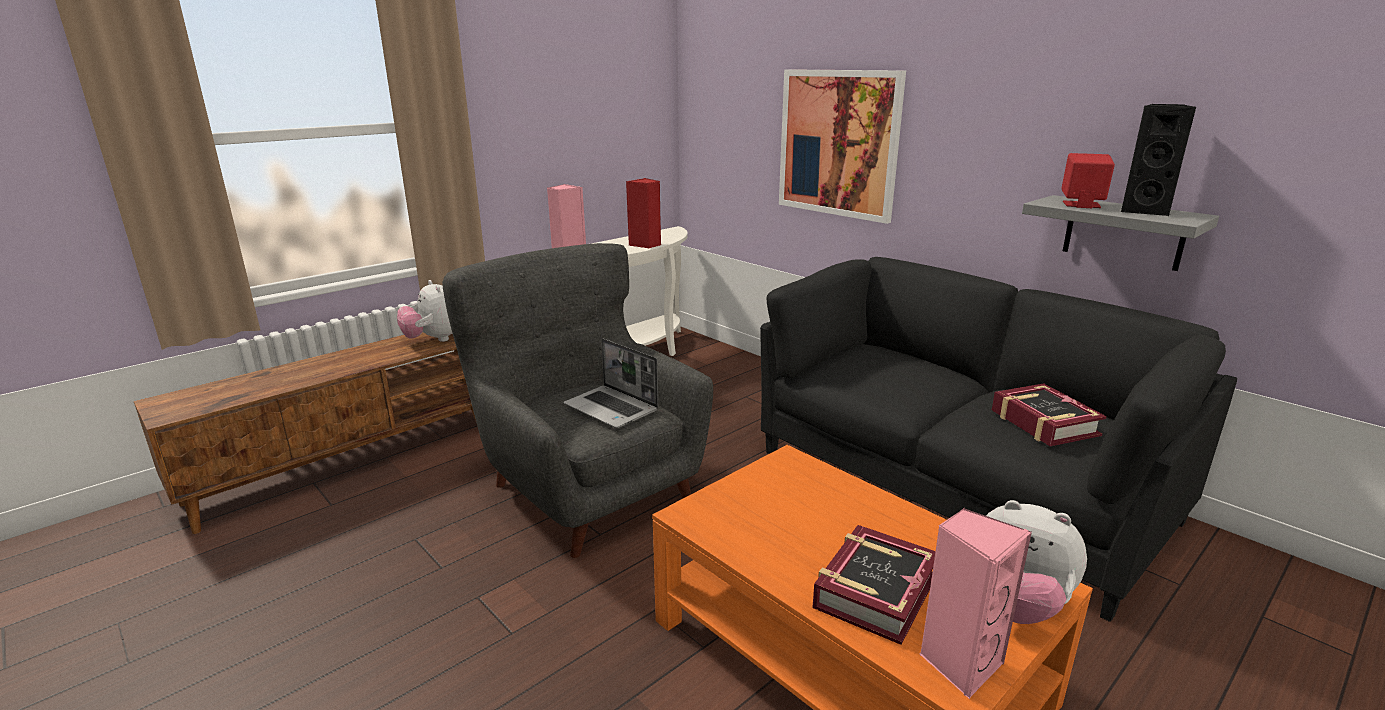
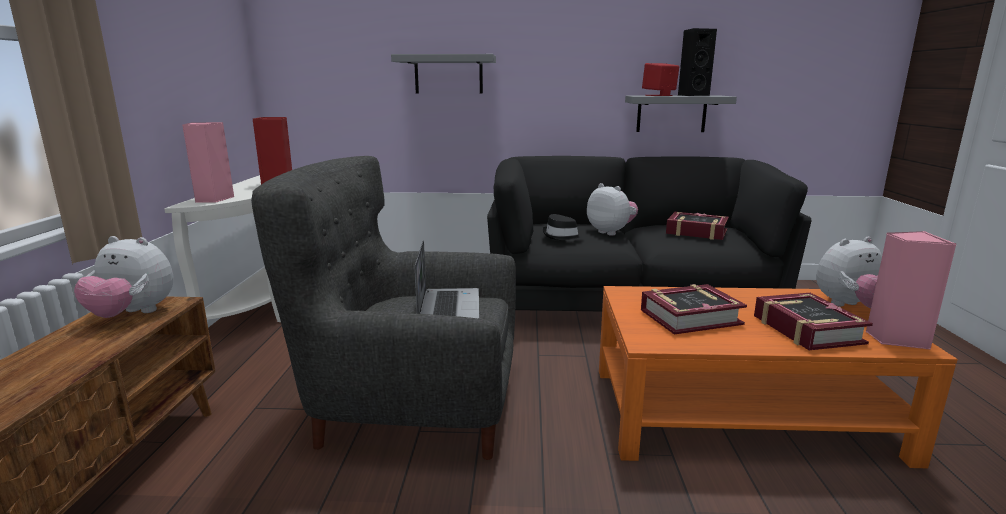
camera: 45 degrees left, 5 degrees down
(612, 408) = (448, 306): laptop -> laptop turned 90 degrees counterclockwise
(785, 514) = (690, 317): none -> book
(838, 143) = (448, 74): picture -> grey shelf
(853, 372) = (562, 236): none -> black hat
(932, 385) = (611, 232): none -> plush toy

